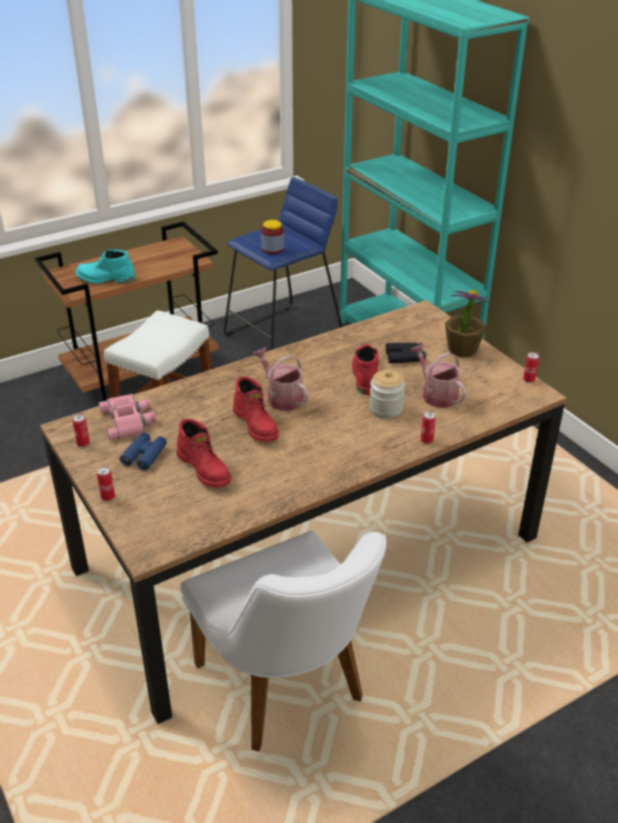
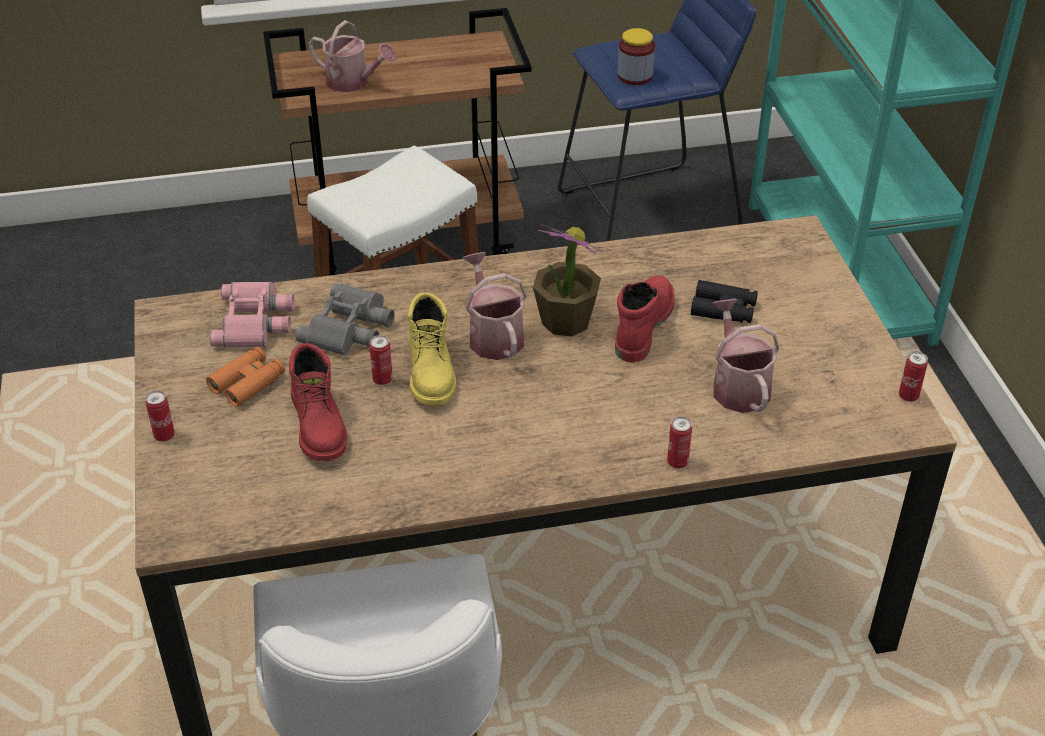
camera: 20 degrees right, 5 degrees up
(83, 444) = (175, 343): can -> can (382, 380)
(105, 279) = (353, 82): turquoise boot -> watering can
(144, 455) = (248, 382): blue binoculars -> orange binoculars
(192, 411) = (350, 328): none -> grey binoculars
(256, 425) = (432, 372): red boot -> yellow boot
(386, 409) = (642, 392): jar -> none
(462, 349) = (825, 316): potted plant -> potted plant (565, 321)

